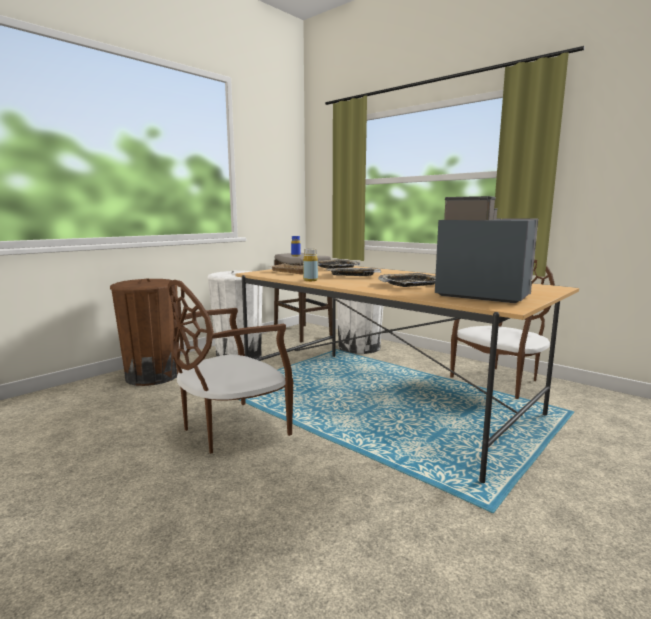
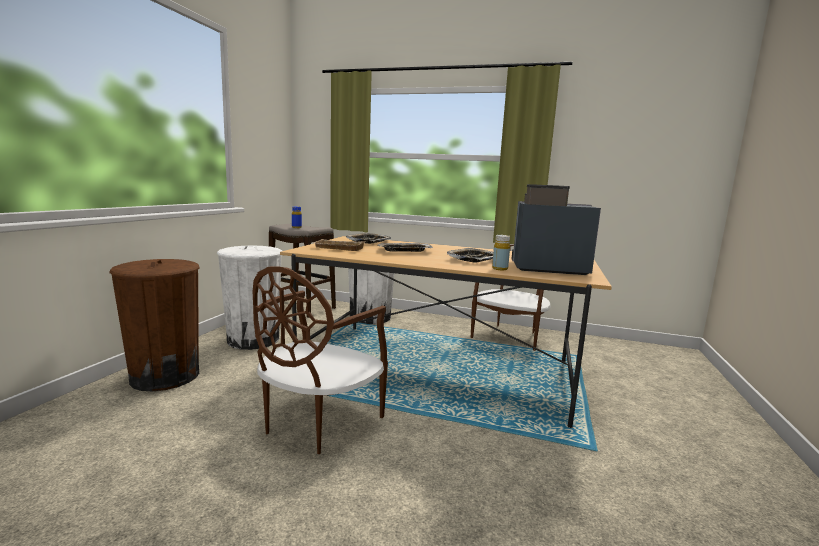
camera: 25 degrees left, 0 degrees up
(310, 280) = (377, 258): yellow bottle -> yellow bottle (499, 269)

